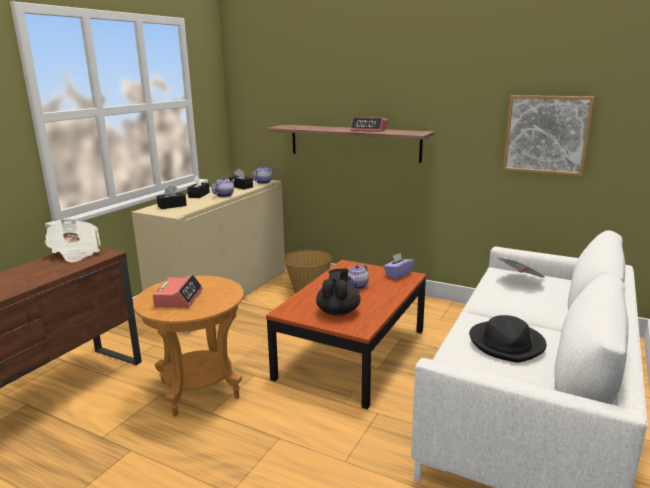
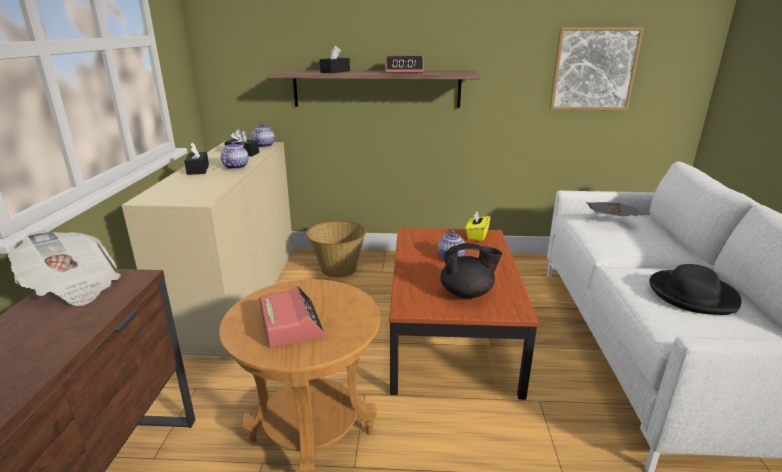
camera: 25 degrees left, 5 degrees up
(172, 206) = (178, 189): black tissue box -> black tissue box (335, 71)
(338, 311) = (467, 293): black teapot -> black teapot turned 105 degrees clockwise
(398, 275) = (476, 236): purple tissue box -> yellow tissue box

